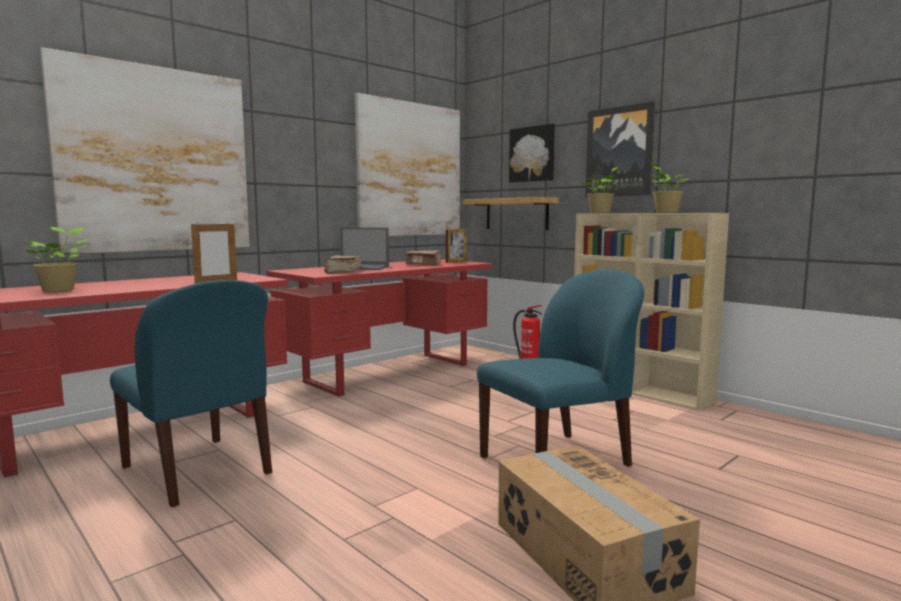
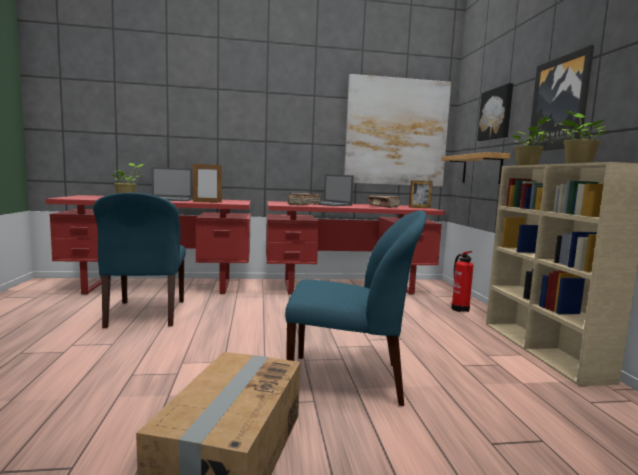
camera: 35 degrees right, 0 degrees up
(139, 284) = (169, 199): none -> laptop
(156, 160) = (201, 126): picture -> none

